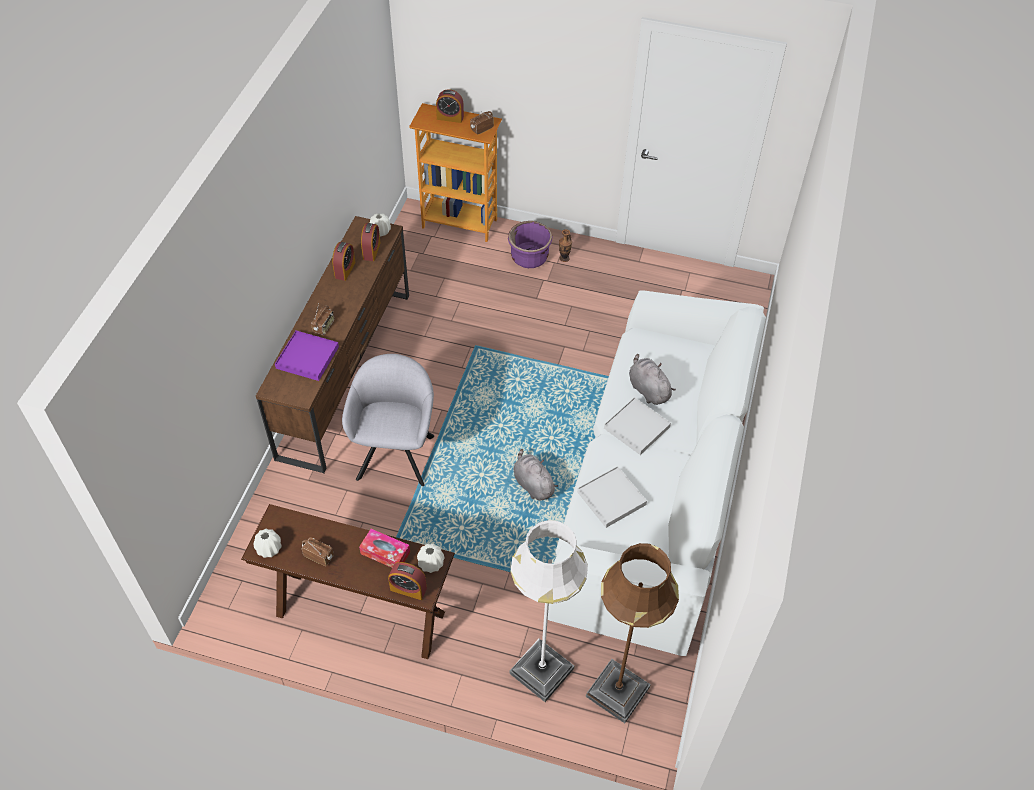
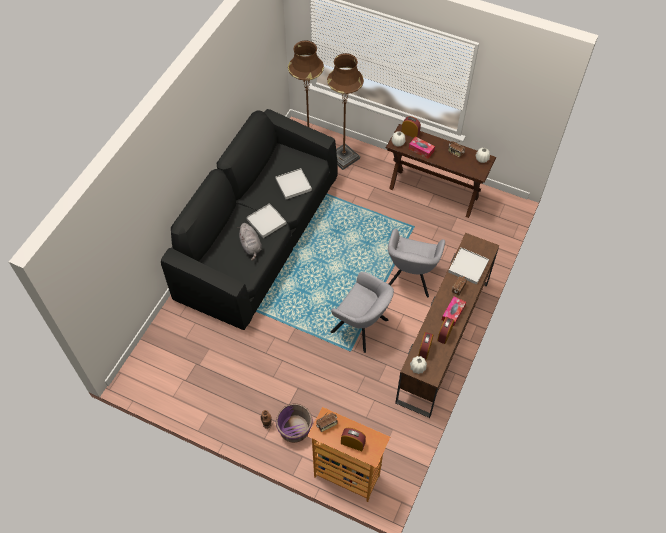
camera: 170 degrees left, 5 degrees up
(307, 357) = (468, 267): purple tray -> white tray
(332, 295) = (453, 313): none -> tissue box
(463, 376) = (362, 328): none -> grey armchair
(532, 484) = (329, 249): grey plush toy -> none
(541, 671) = (343, 157): white floor lamp -> brown floor lamp
(653, 490) = (259, 236): white sofa -> black sofa

